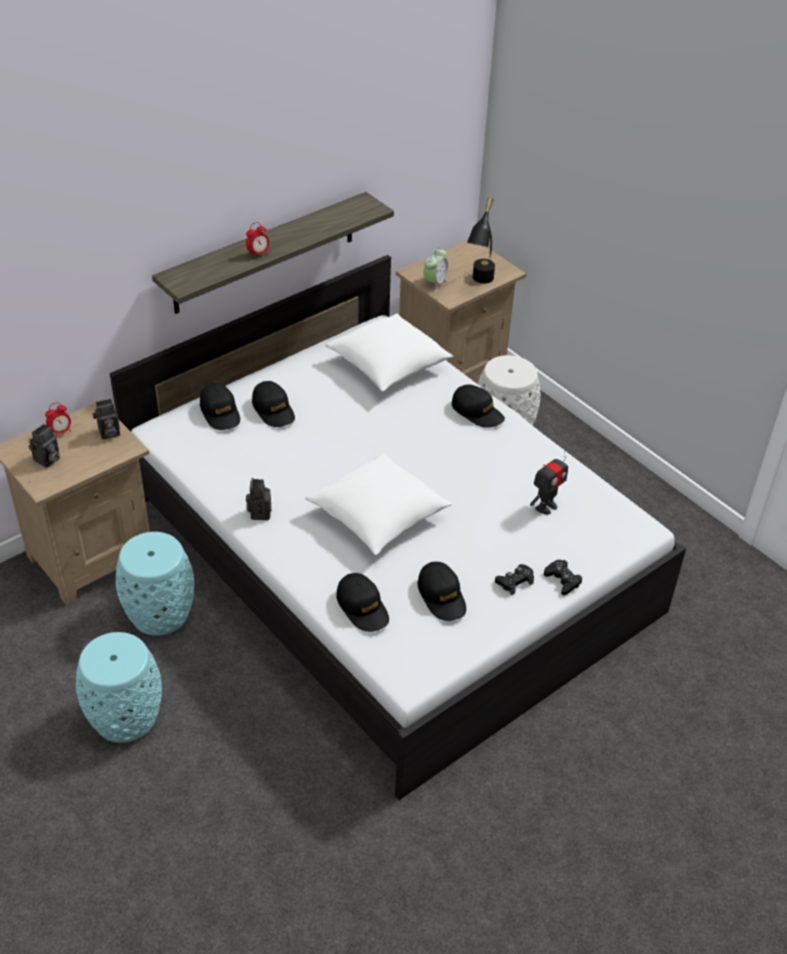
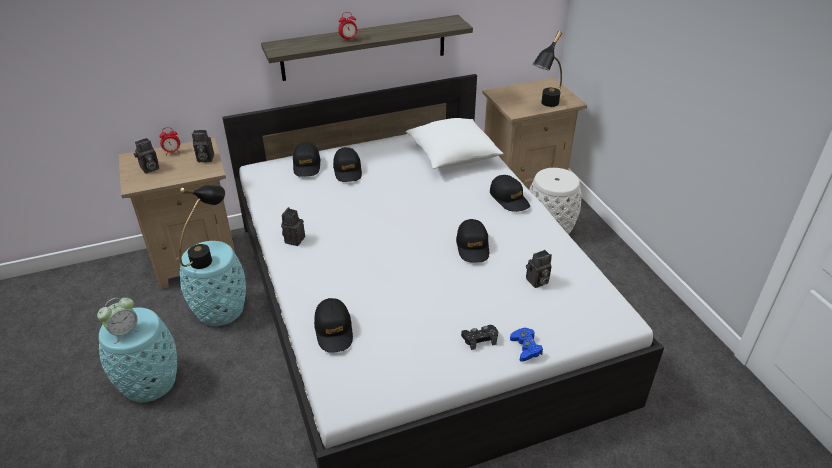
camera: 20 degrees right, 5 degrees down
(153, 553) = (209, 256): none -> black table lamp
(378, 518) = (386, 262): white pillow -> none
(435, 283) = (509, 101): alarm clock -> alarm clock (124, 332)
(442, 596) = (407, 337): black cap -> black cap (473, 246)
(546, 506) = (537, 282): toy robot -> camera
(562, 580) = (525, 347): black game controller -> blue game controller

